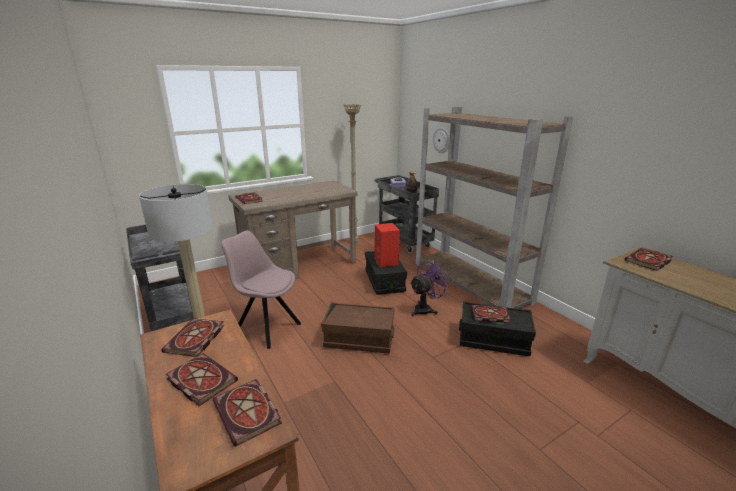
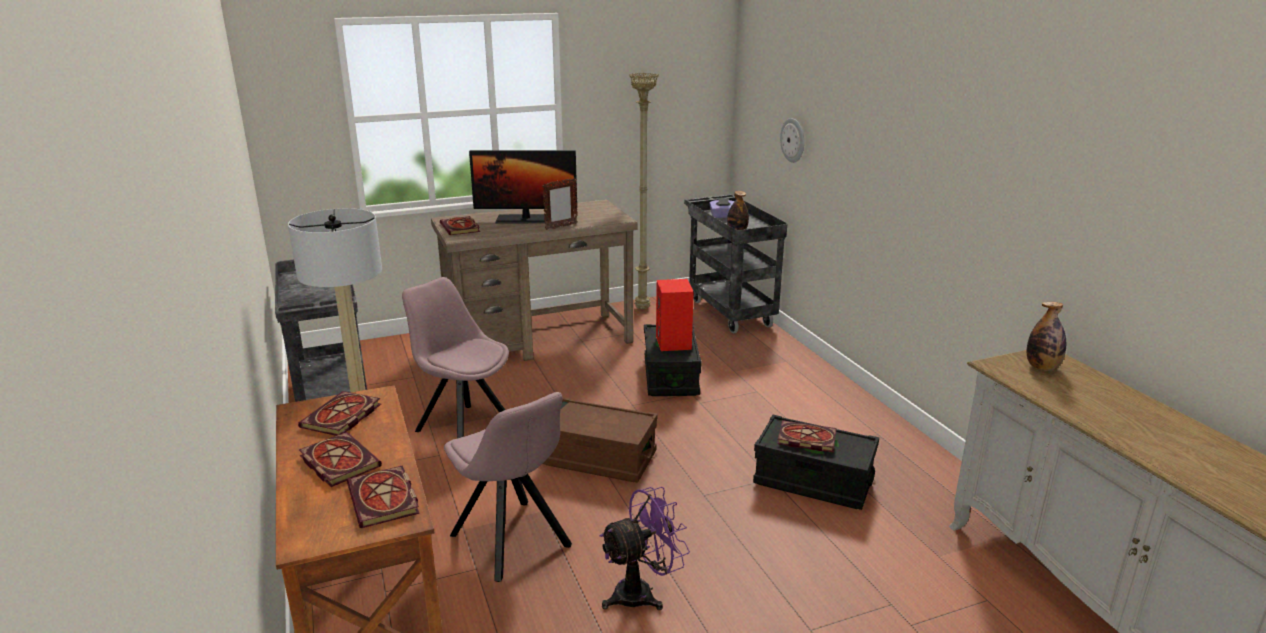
camera: 10 degrees right, 0 degrees up
(289, 192) = (526, 219): none -> monitor
(312, 196) = (561, 227): none -> picture frame
(319, 407) = (511, 540): none -> pink chair
(426, 309) = (722, 425): purple fan -> purple fan (642, 592)
(470, 282) = (816, 389): brown bookcase -> none
(648, 261) = (1042, 367): book -> bottle

